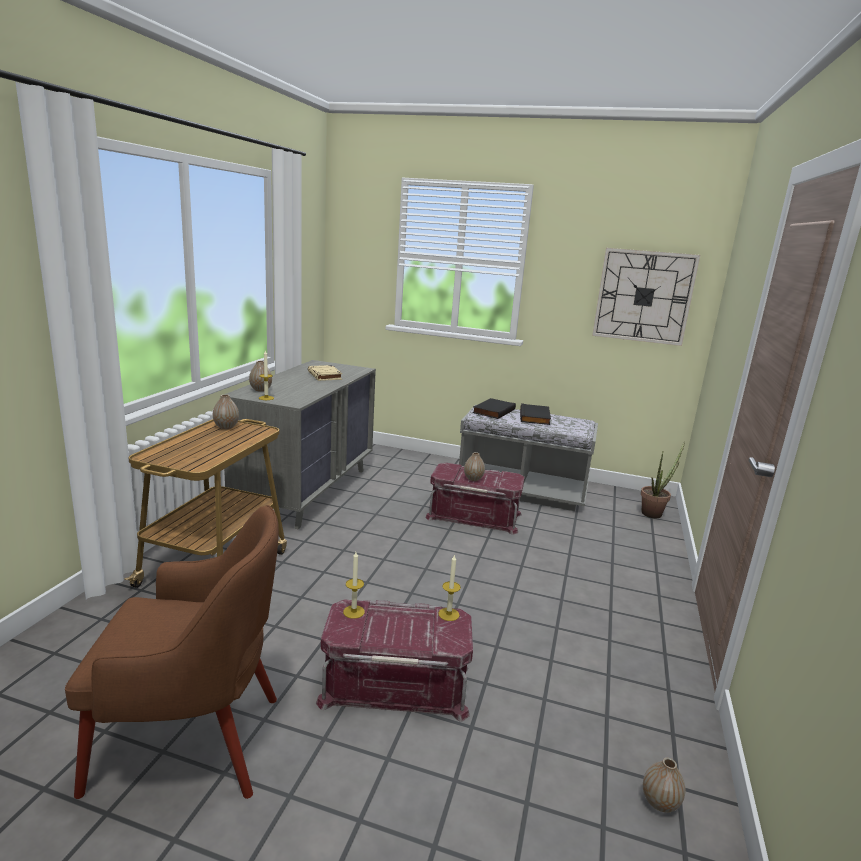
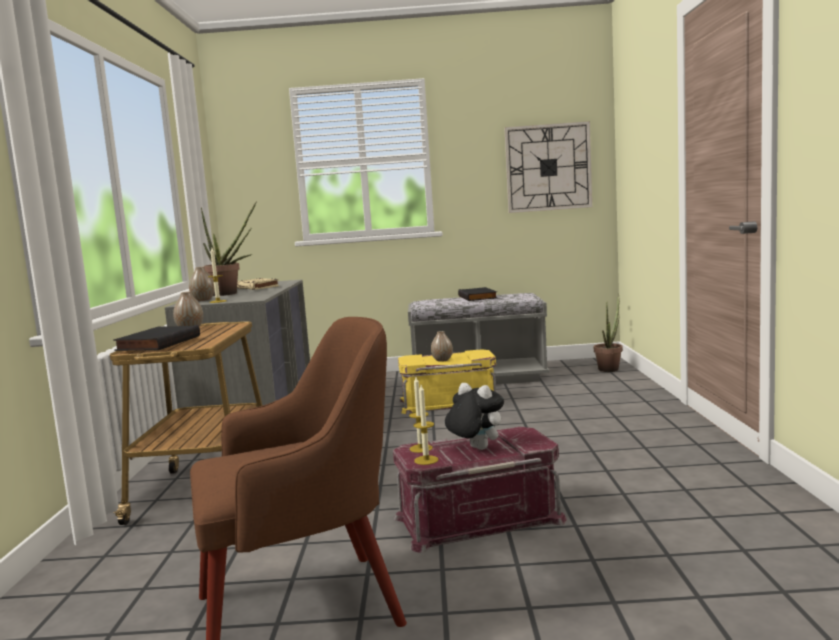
camera: 15 degrees left, 10 degrees down
(292, 383) = (230, 294): none -> potted plant
(400, 627) = (475, 449): none -> plush toy
(448, 614) = (513, 431): candle -> candle (426, 460)
(474, 515) = (448, 402): red storage box -> yellow storage box
(493, 411) = (434, 300): black book -> black book (157, 343)
(659, 802) = (774, 524): vase -> none

